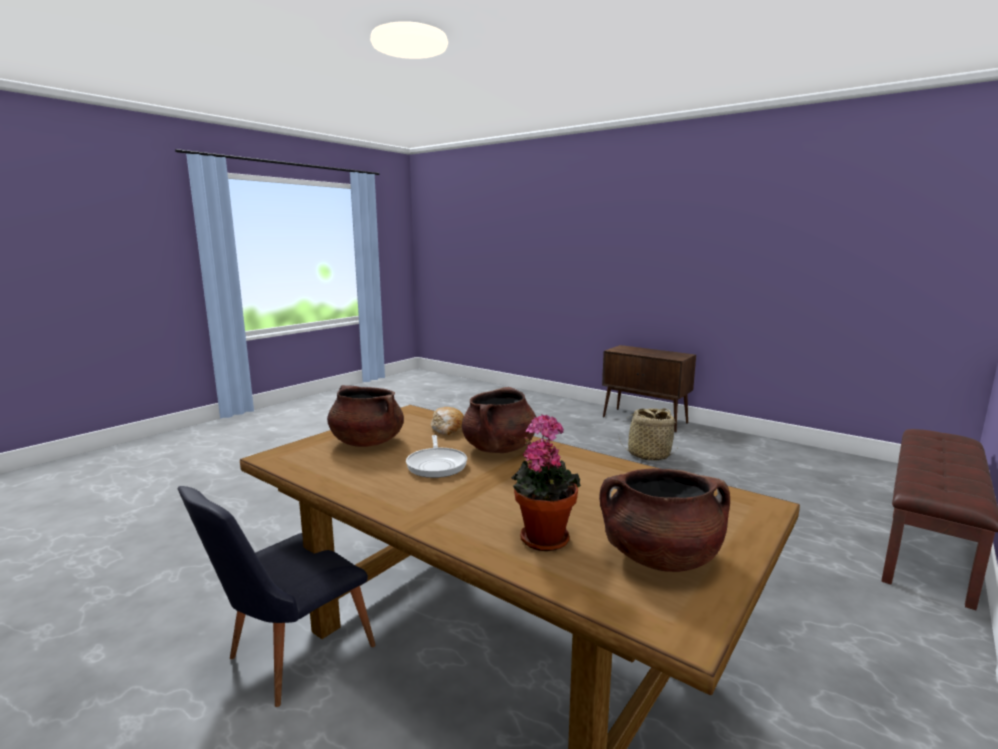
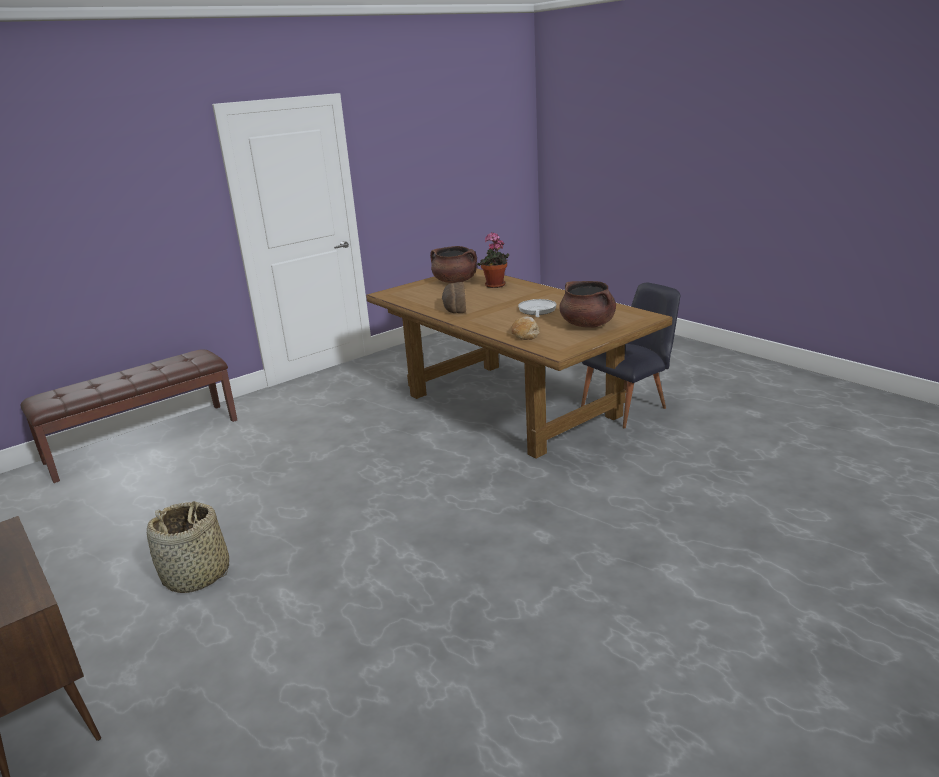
camera: 165 degrees left, 10 degrees up
(499, 448) = (493, 319): brown cooking pot -> none
(576, 468) = (454, 308): none -> bread

